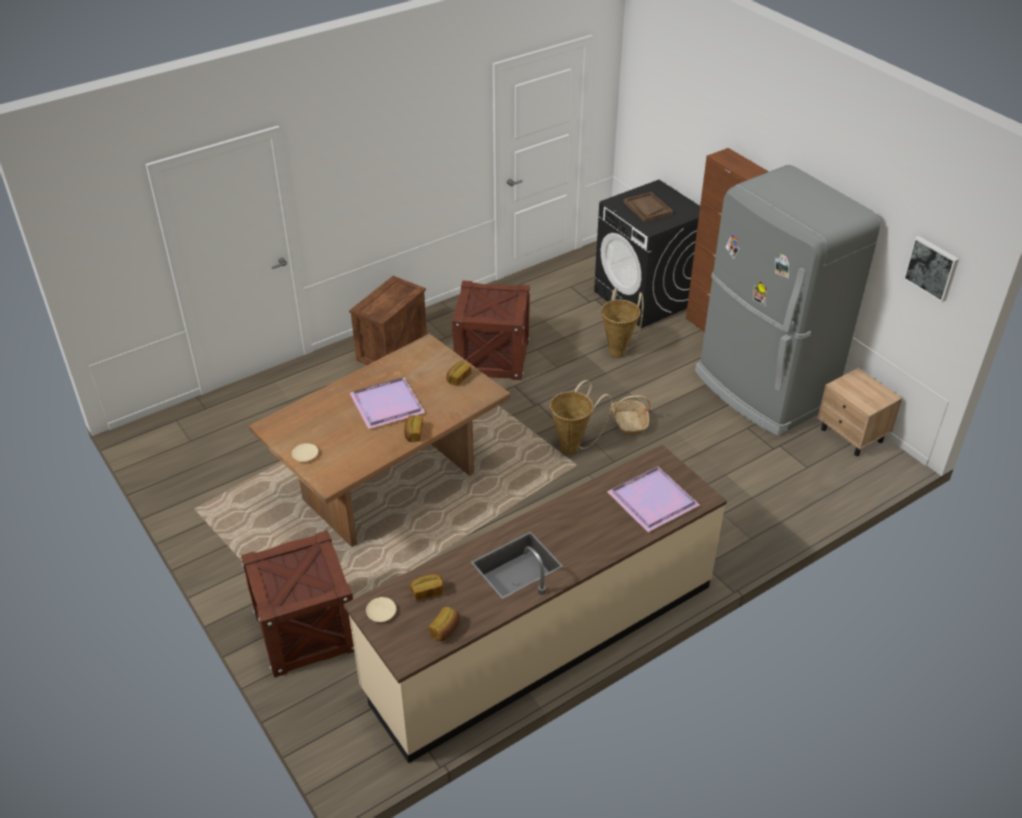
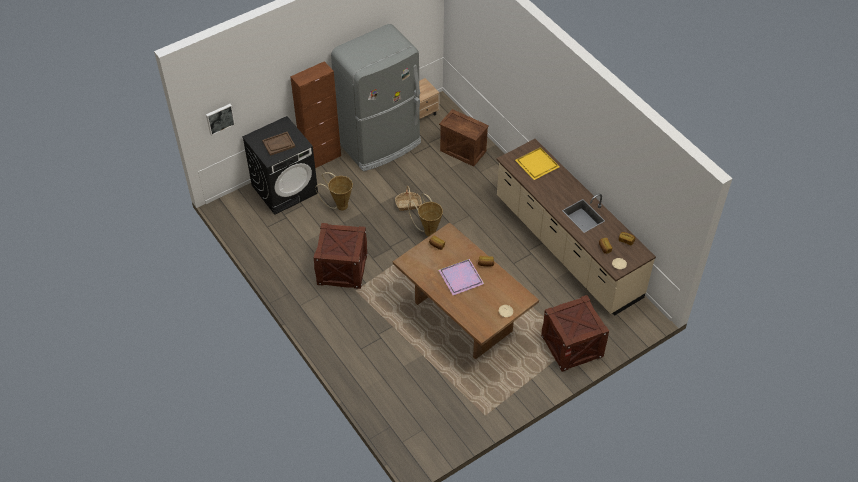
camera: 90 degrees left, 10 degrees up
(392, 350) = (332, 324): crate -> crate (463, 151)
(651, 500) = (537, 165): purple tray -> yellow tray
(932, 268) = (418, 18): picture -> picture (220, 118)

